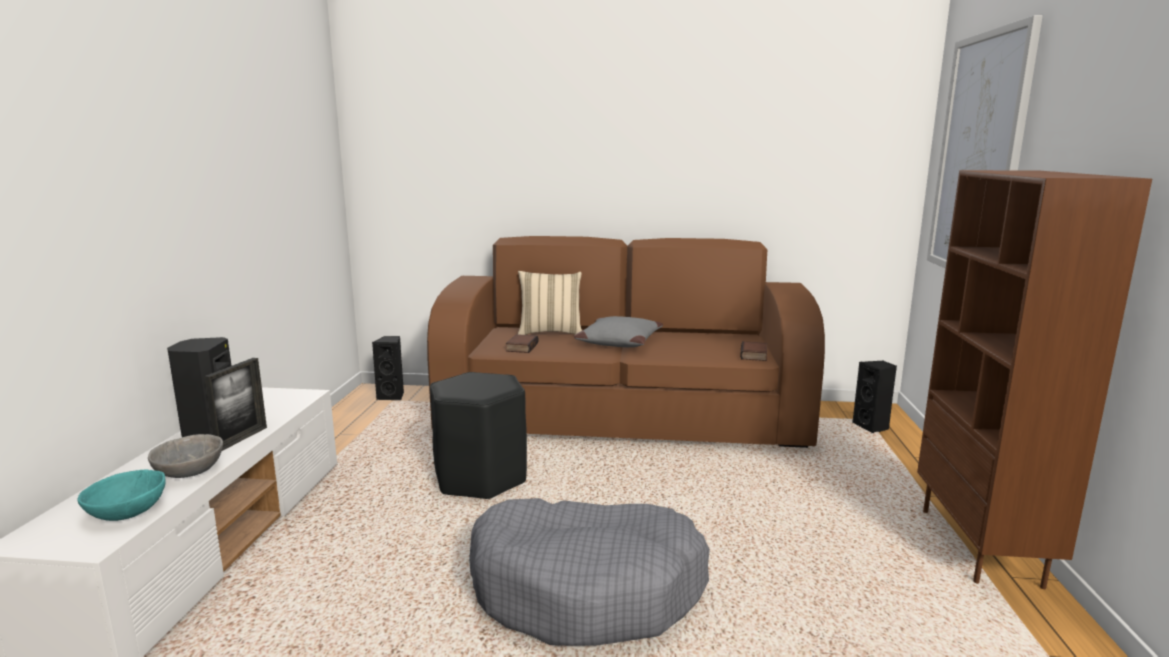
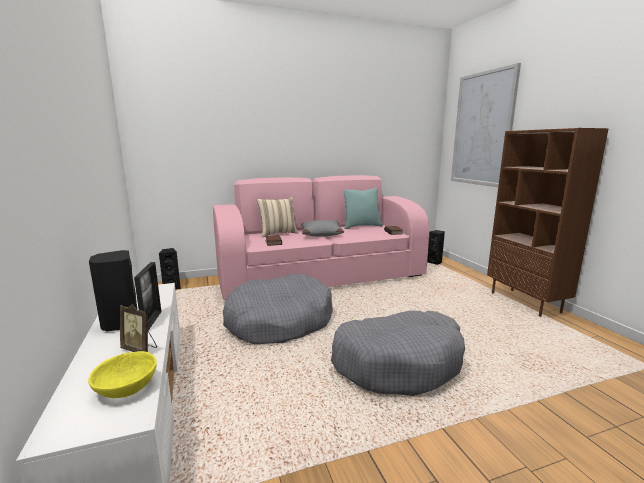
camera: 25 degrees left, 0 degrees up
(128, 511) = (127, 387): turquoise bowl -> yellow bowl
(190, 470) = (140, 349): grey bowl -> picture frame
(481, 478) = (279, 321): black stool -> grey dog bed
(622, 418) = (322, 277): brown sofa -> pink sofa
(711, 336) = (361, 226): none -> turquoise pillow

